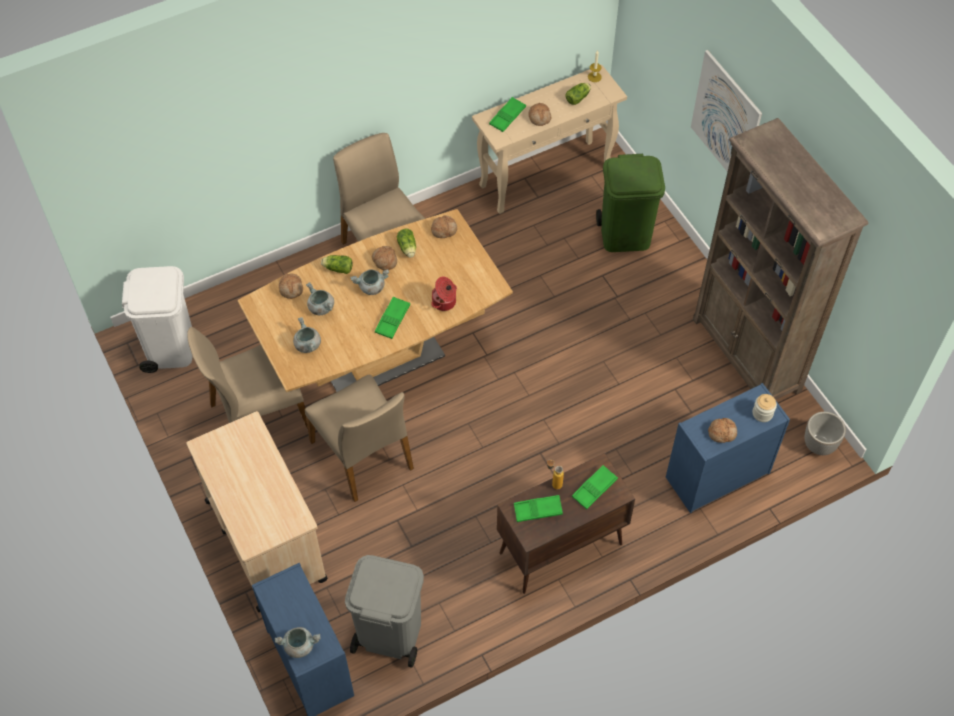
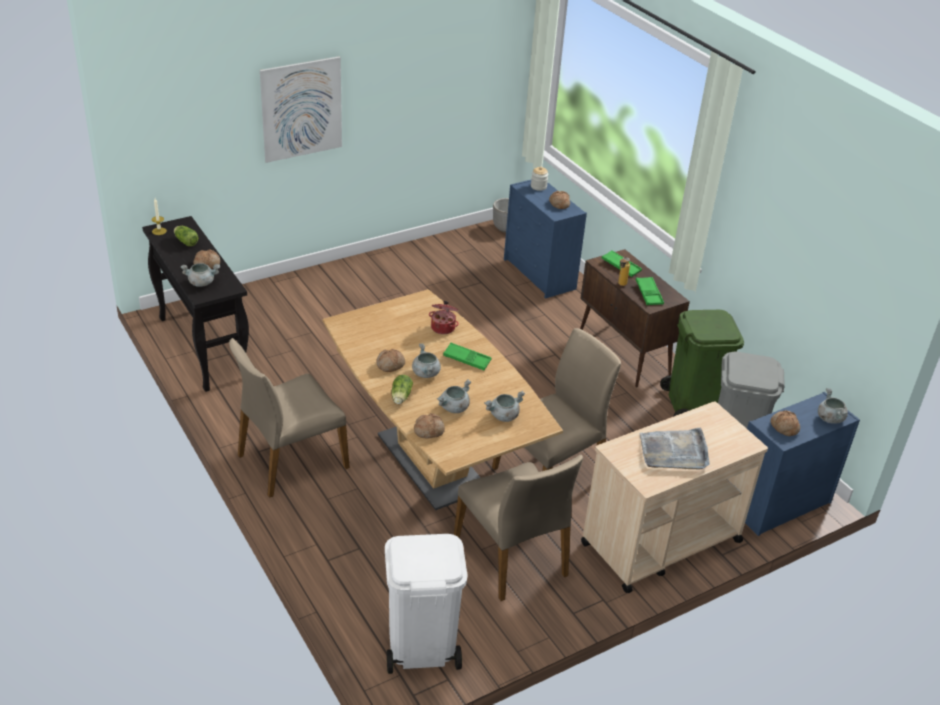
camera: 95 degrees left, 20 degrees down
(243, 474) = (674, 452): none -> grey tray
(407, 249) = (374, 350): lettuce -> none
(444, 229) = (350, 327): bread -> bread (784, 427)
(507, 117) = (202, 282): green tray -> grey cooking pot
(546, 176) = (201, 347): beige console table -> black console table
(625, 235) = (287, 304): green trash can -> green trash can (691, 405)
(746, 355) = (423, 252): brown bookcase -> none

